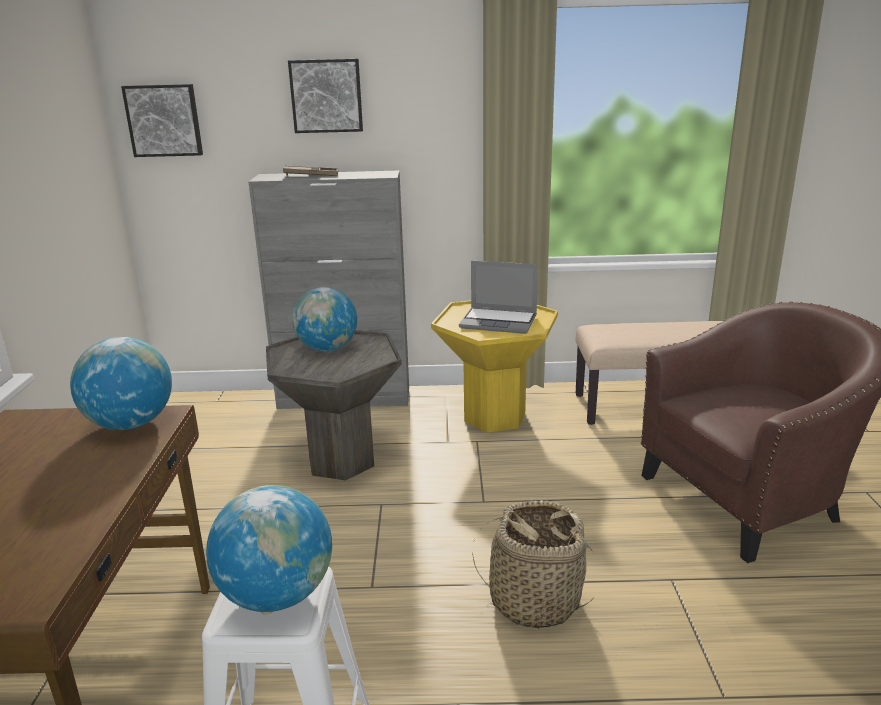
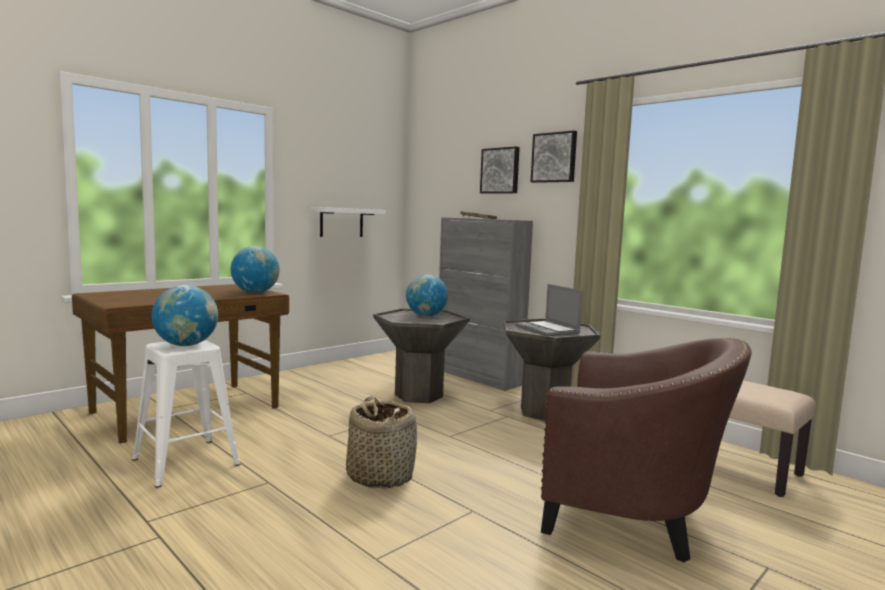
camera: 45 degrees right, 15 degrees down
(60, 219) = (341, 222): none -> white shelf
(164, 120) = (426, 185): picture -> picture (554, 157)
(494, 417) = (544, 412): yellow side table -> grey side table

